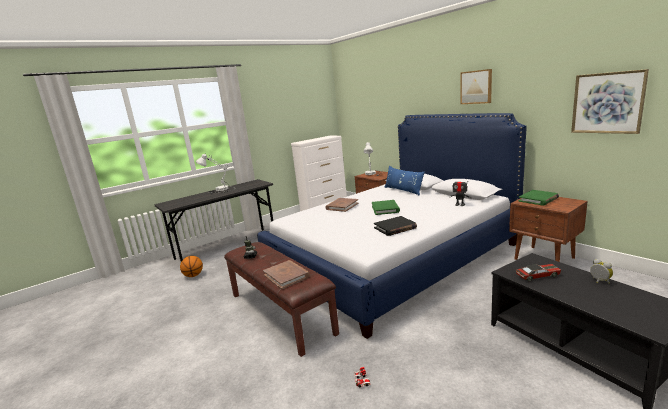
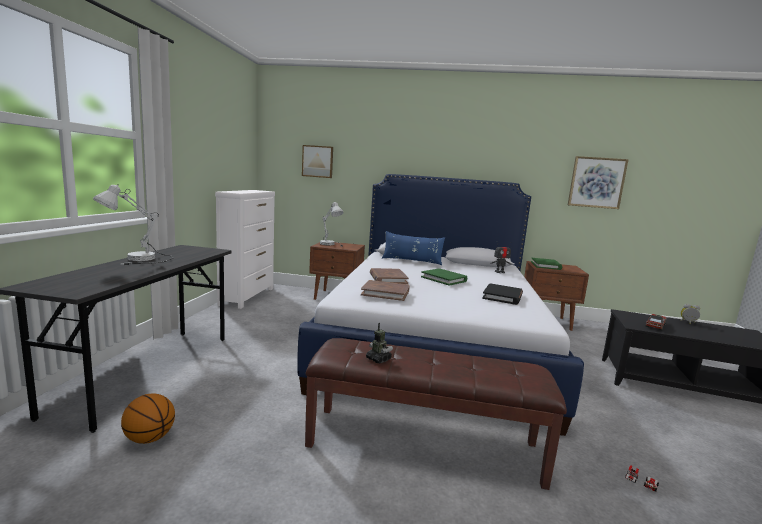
camera: 45 degrees left, 5 degrees down
(286, 276) = (492, 372): brown book -> brown book (385, 293)
(476, 87) = (477, 153): picture -> picture (318, 161)

